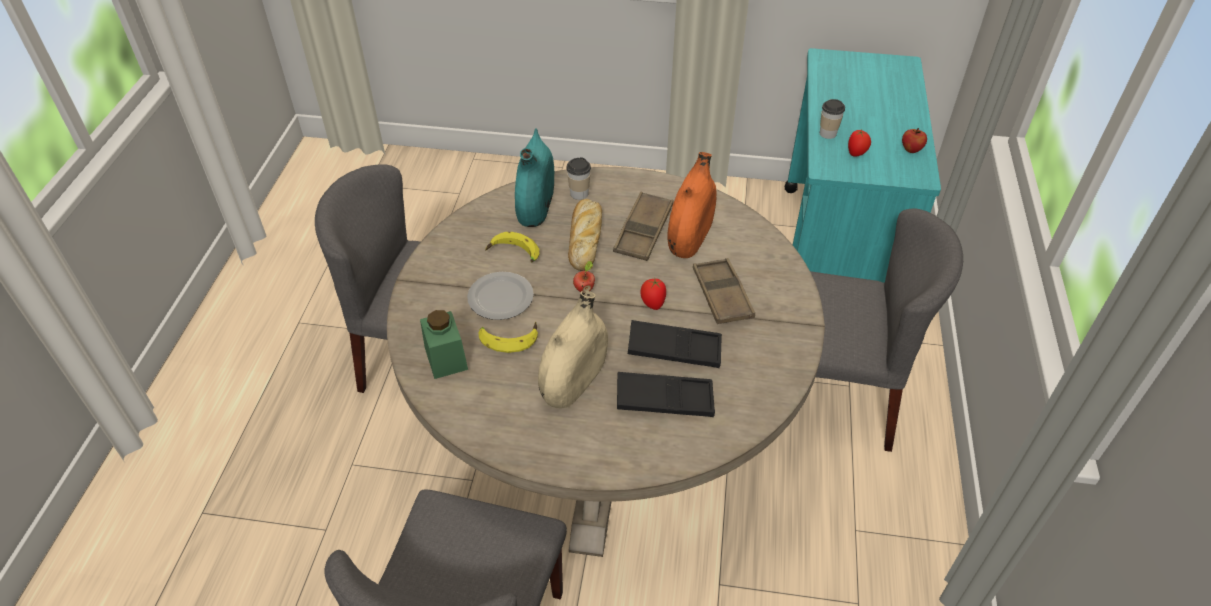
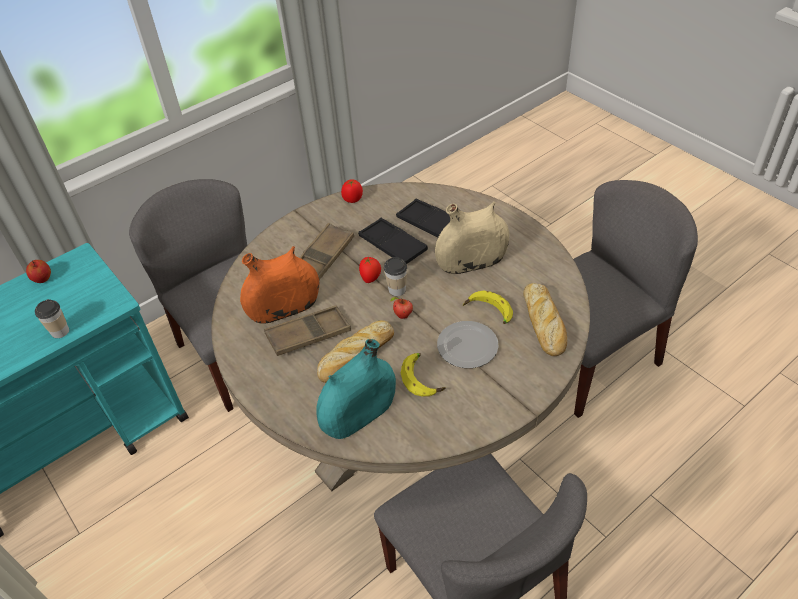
camera: 135 degrees left, 0 degrees up
(446, 358) = (544, 324): green jar -> bread
(579, 193) = (312, 403): cup -> cup (397, 289)
(856, 153) = (77, 301): tomato -> tomato (353, 200)

